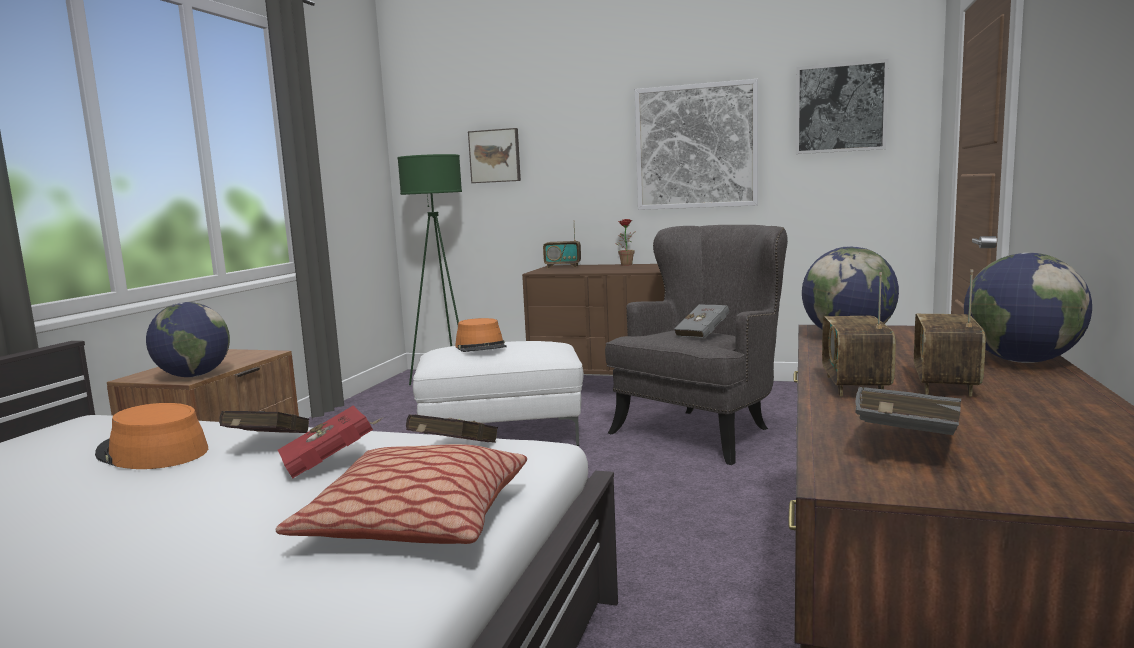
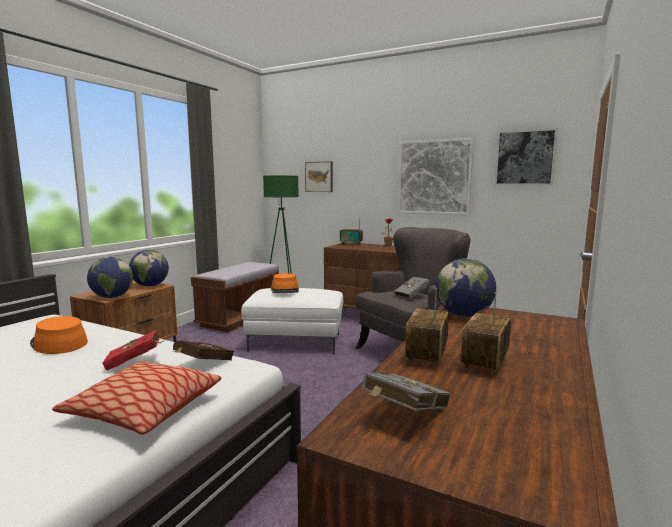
camera: 10 degrees right, 0 degrees up
(266, 446) = (115, 346): red book -> none
(380, 410) = (239, 318): none -> brown bench
(1021, 361) = (556, 349): globe -> globe (150, 285)

